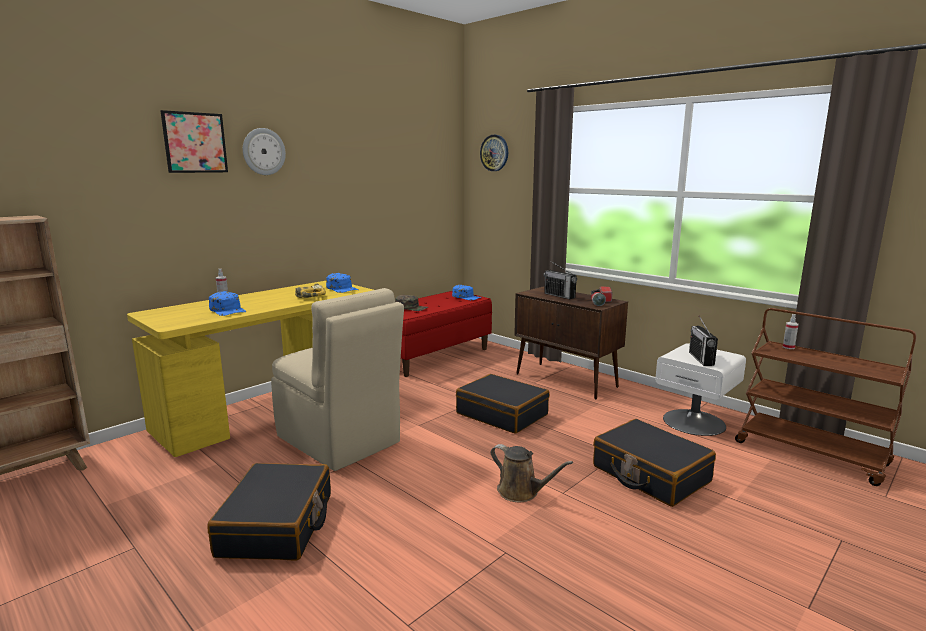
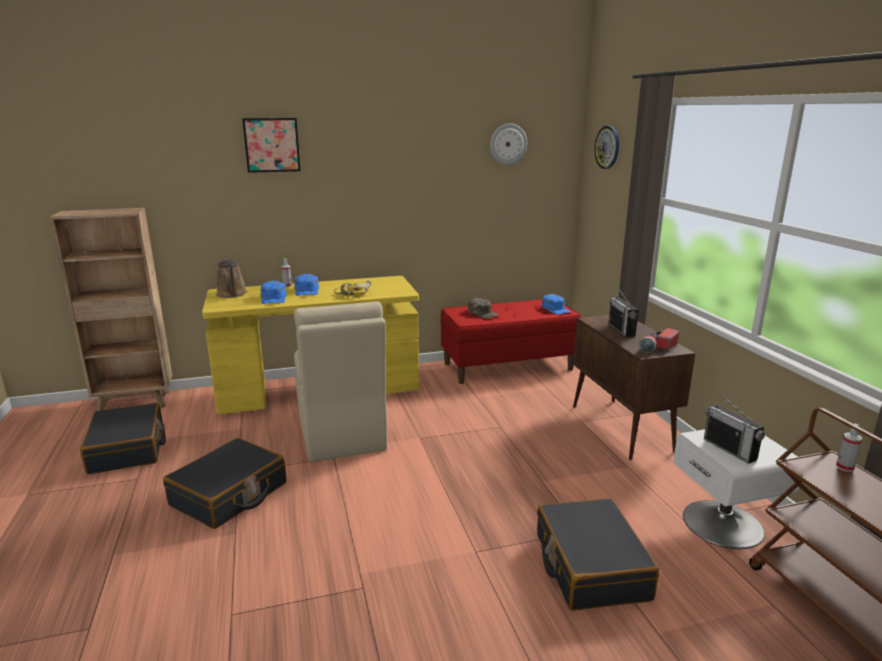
camera: 30 degrees right, 5 degrees up
(263, 151) = (337, 151): wall clock -> wall clock (508, 144)
(342, 289) = (393, 288): blue cap -> blue cap (307, 291)
(502, 414) = (508, 449): black suitcase -> black suitcase (128, 449)
(521, 492) = (438, 536): brown watering can -> brown watering can (232, 294)
(701, 359) = (729, 449): radio -> radio turned 60 degrees counterclockwise

